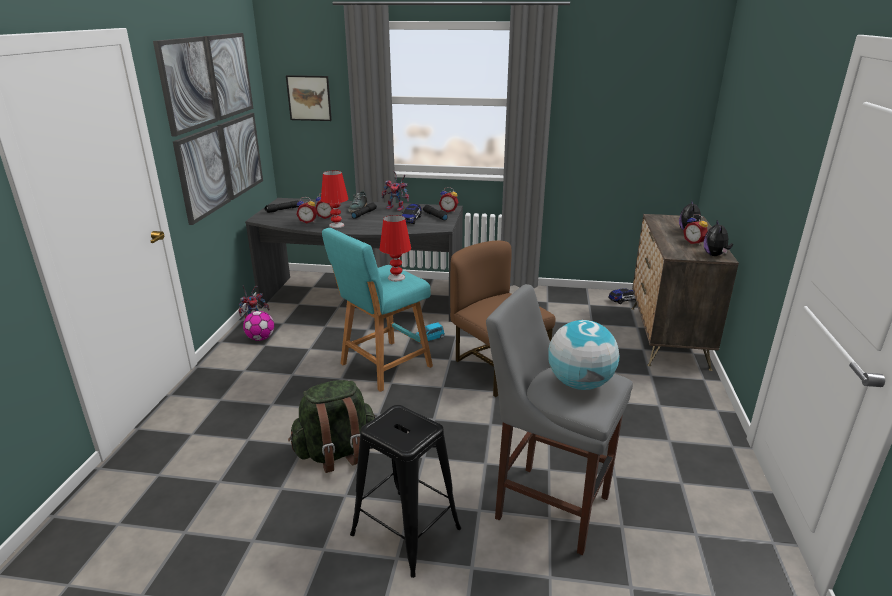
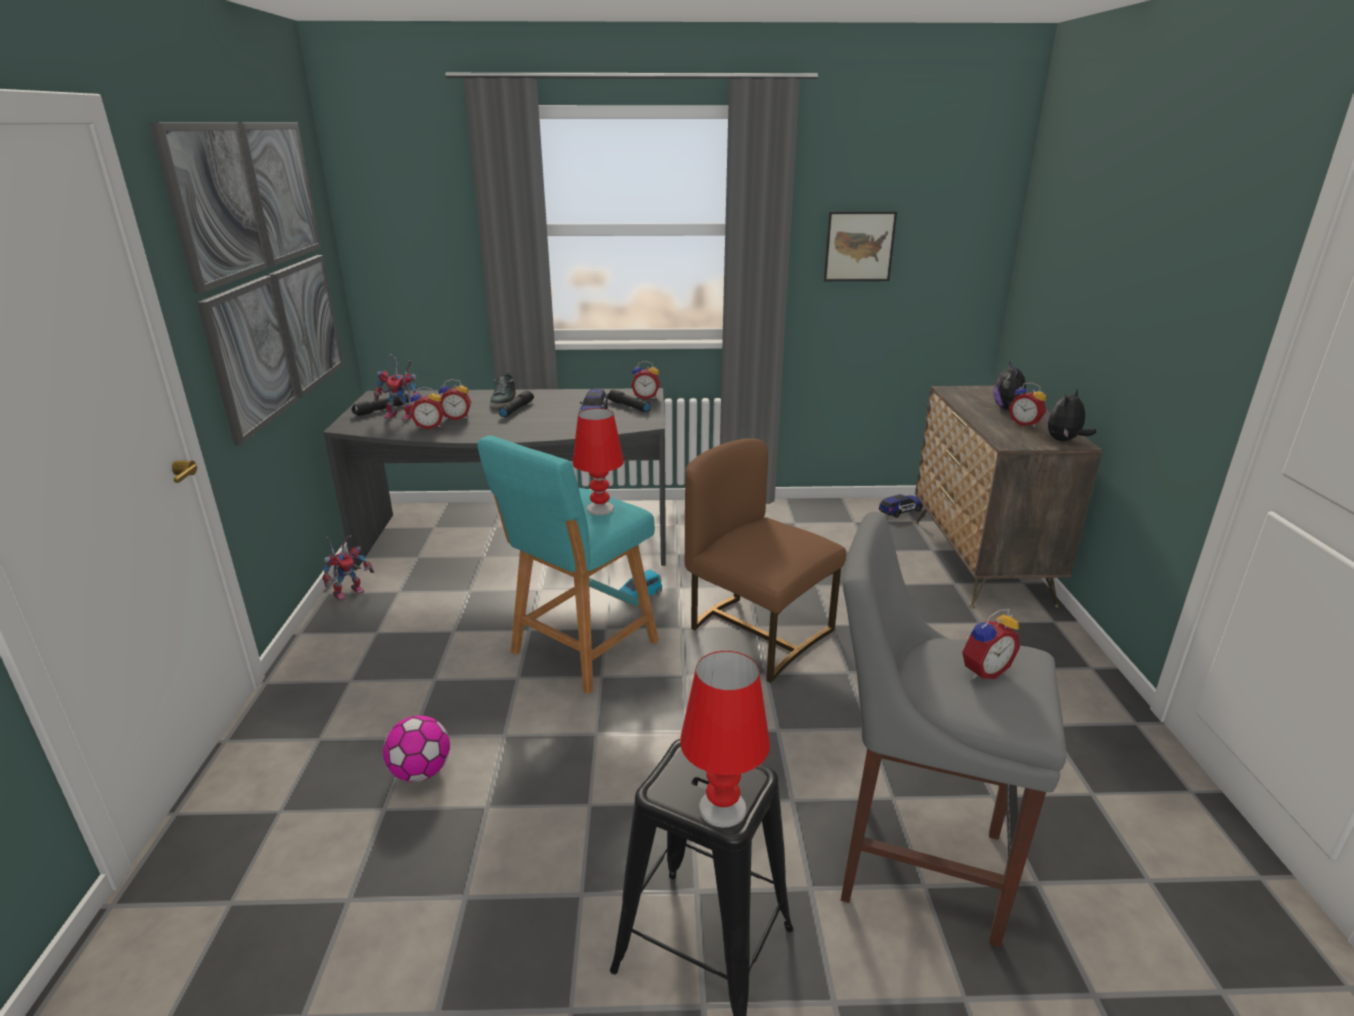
camera: 10 degrees left, 0 degrees up
(260, 338) = (367, 621): football -> football (421, 772)
(309, 98) = (410, 230): picture -> picture (859, 246)
(336, 453) = (545, 814): green backpack -> none
(337, 225) = (479, 430): red table lamp -> red table lamp (723, 808)
(397, 208) = (565, 397): toy robot -> toy robot (403, 416)
(579, 383) = (982, 670): globe -> alarm clock
(715, 255) = (1064, 440): plush toy -> plush toy turned 45 degrees clockwise

